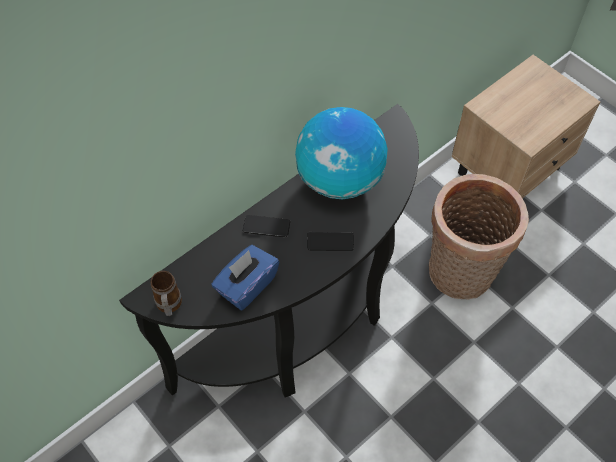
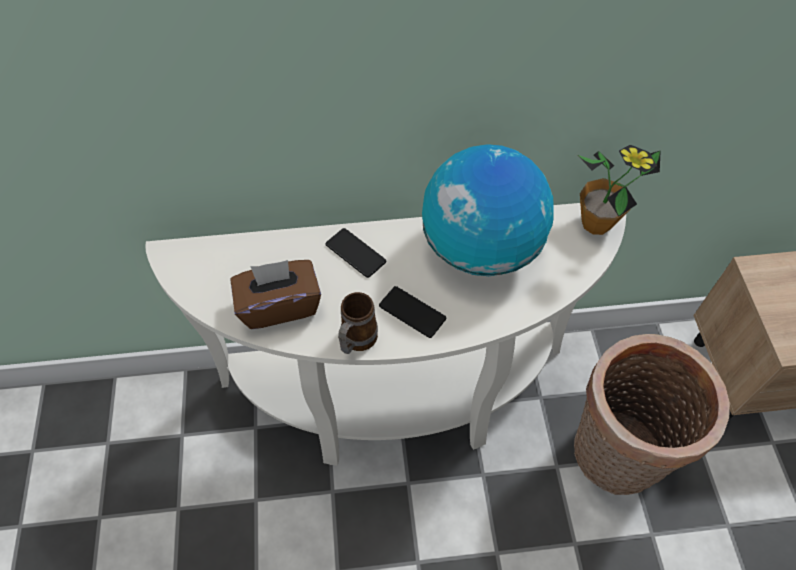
camera: 35 degrees right, 0 degrees up
(169, 307) = (184, 278): mug -> mug (356, 342)
(246, 286) = (279, 305): blue tissue box -> brown tissue box
(303, 327) = (396, 402): black console table -> white console table
(393, 127) = (596, 223): none -> potted plant

